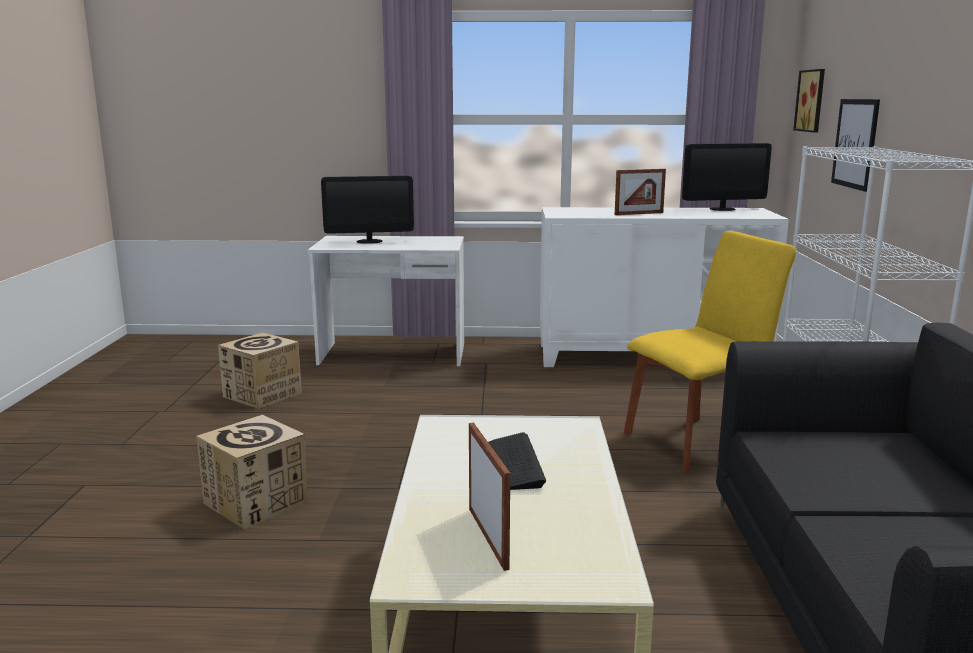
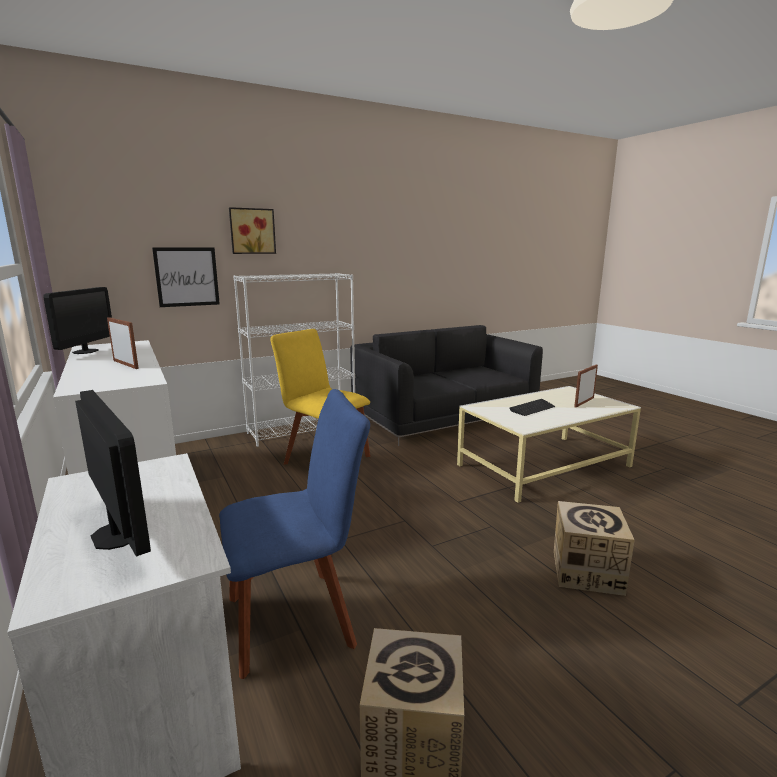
camera: 120 degrees left, 0 degrees up
(396, 386) = (297, 618): none -> blue chair
(722, 209) = (85, 351): monitor -> monitor turned 45 degrees clockwise
(812, 100) = (83, 249): picture -> picture (252, 231)

